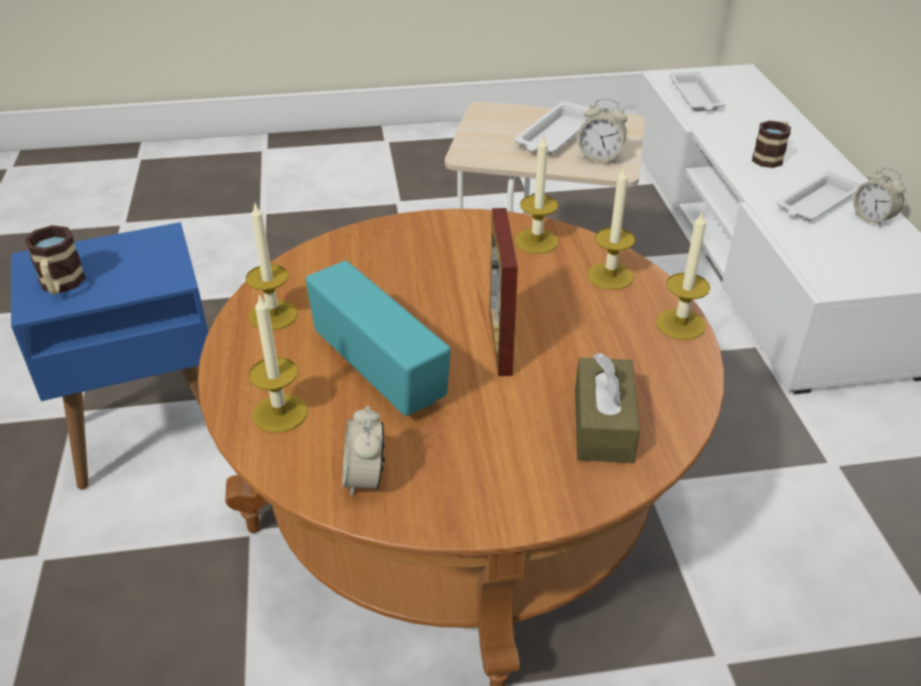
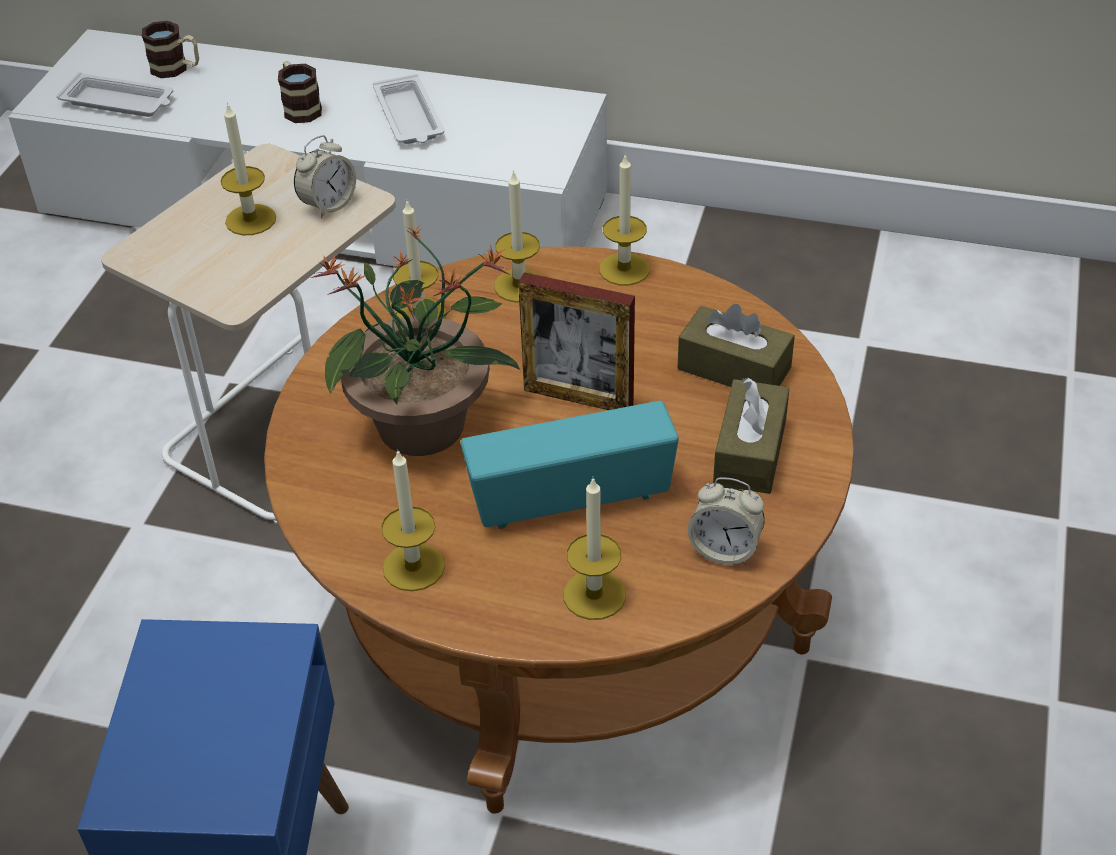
camera: 65 degrees left, 5 degrees up
(61, 285) = (214, 770): mug -> mug (176, 69)
(418, 278) = (424, 427): none -> potted plant
(498, 464) = (750, 452): none -> brown tissue box
(555, 135) = (250, 220): white tray -> candle
(872, 219) = (464, 98): alarm clock -> none

